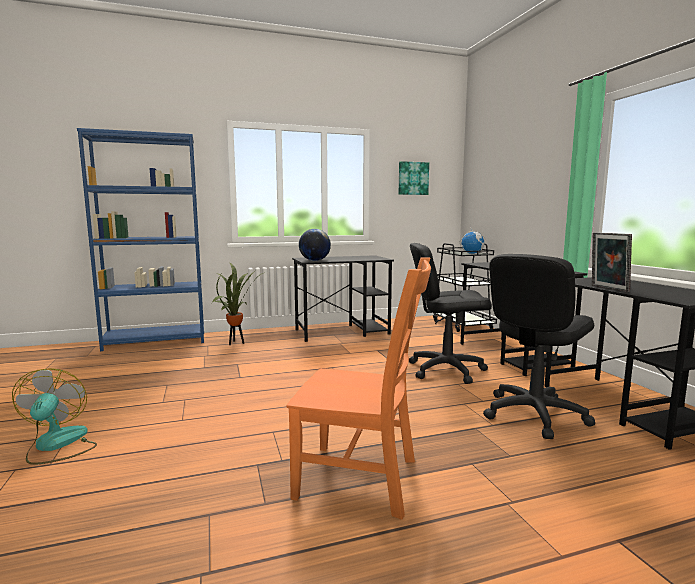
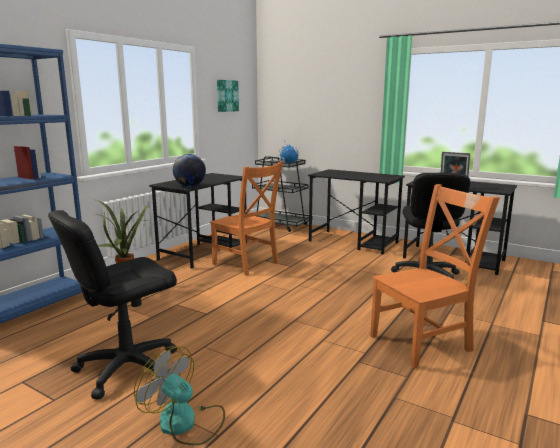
camera: 40 degrees left, 5 degrees up
(354, 349) = (247, 264): none -> orange chair
(446, 370) = (336, 262): black office chair -> black office chair (127, 368)

